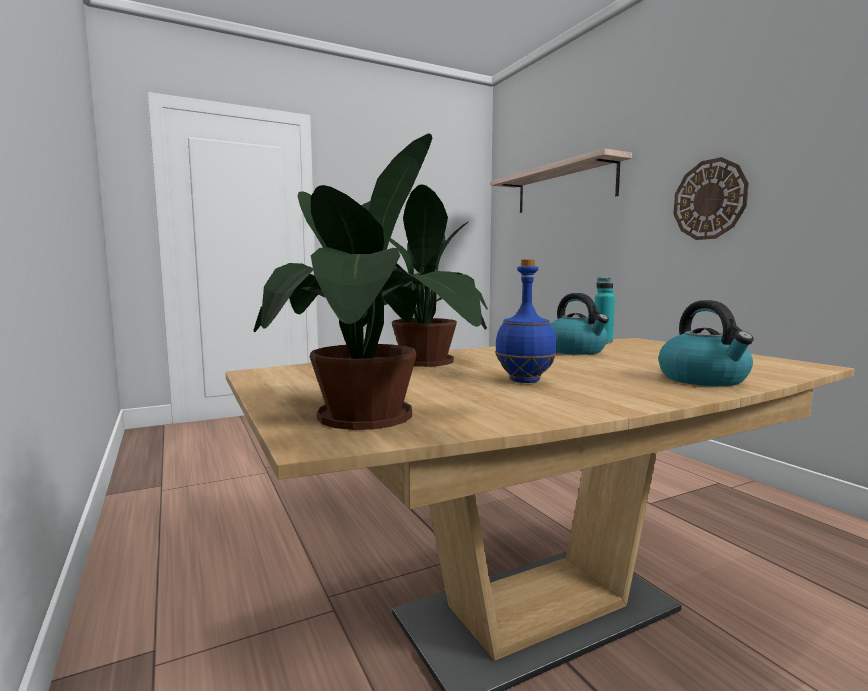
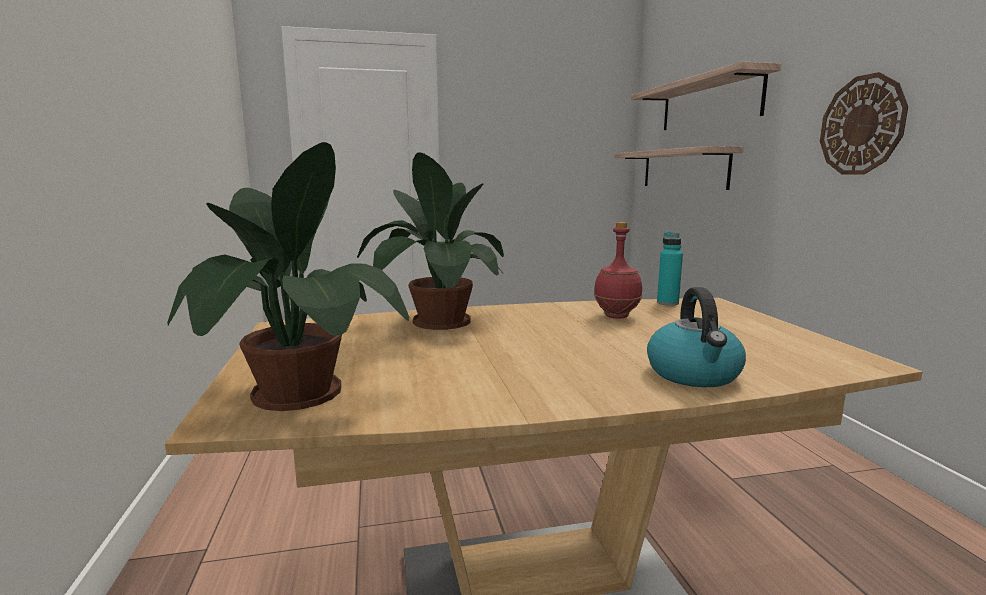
camera: 15 degrees right, 5 degrees up
(525, 381) = (499, 359): blue bottle -> none
(542, 245) = (683, 169): none -> shelf
(576, 351) = (616, 316): kettle -> red bottle

